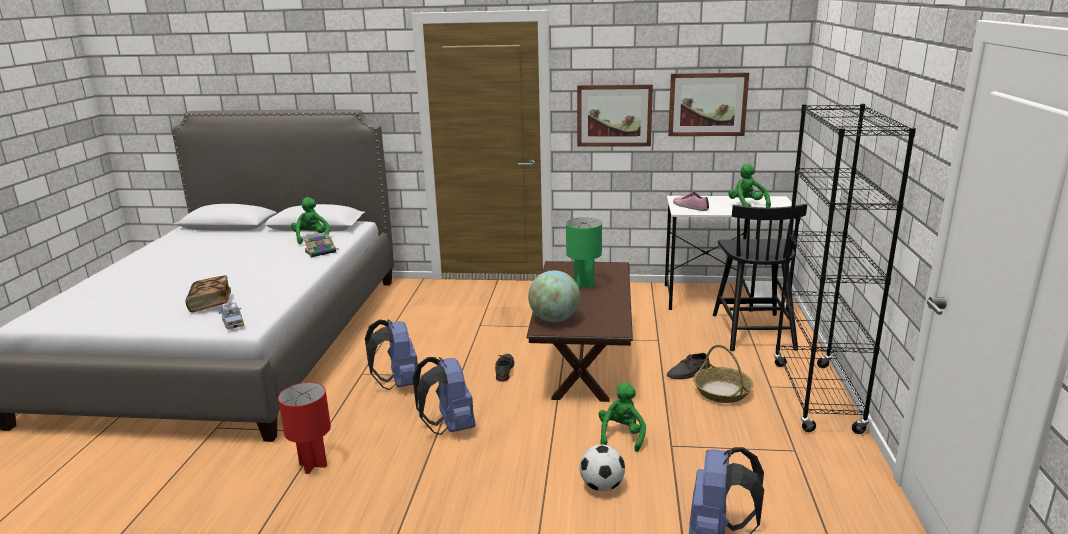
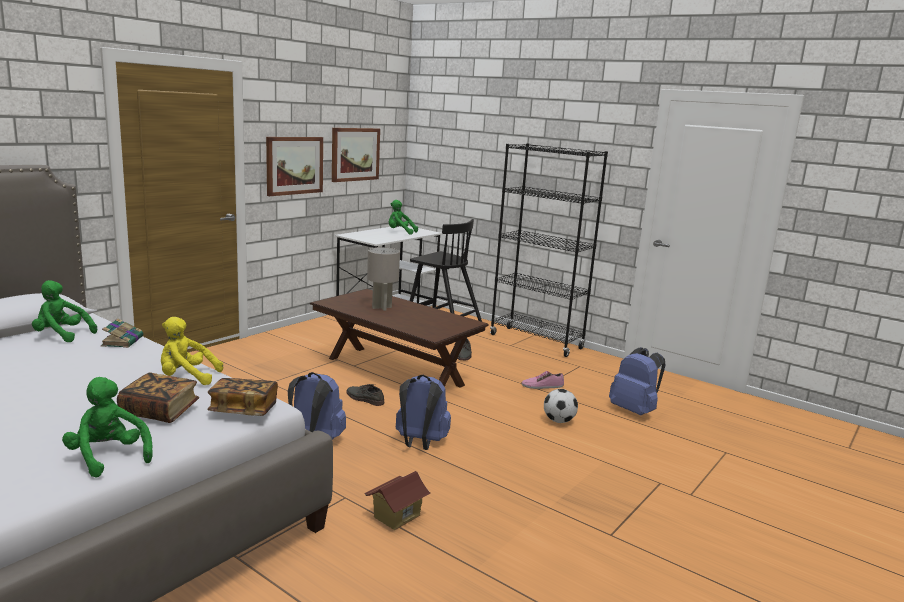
camera: 60 degrees left, 5 degrees down
(232, 322) = (243, 410): blue toy car -> book
(275, 289) = (187, 377): none -> yellow plush toy
(313, 465) = (396, 516): red table lamp -> toy house
(554, 319) = (424, 329): globe -> none
(583, 285) = (381, 307): green table lamp -> grey table lamp
(621, 435) = (510, 396): green plush toy -> green plush toy (108, 457)
(690, 206) = (372, 238): shoe -> shoe (542, 386)
(721, 391) = (498, 356): basket -> none

